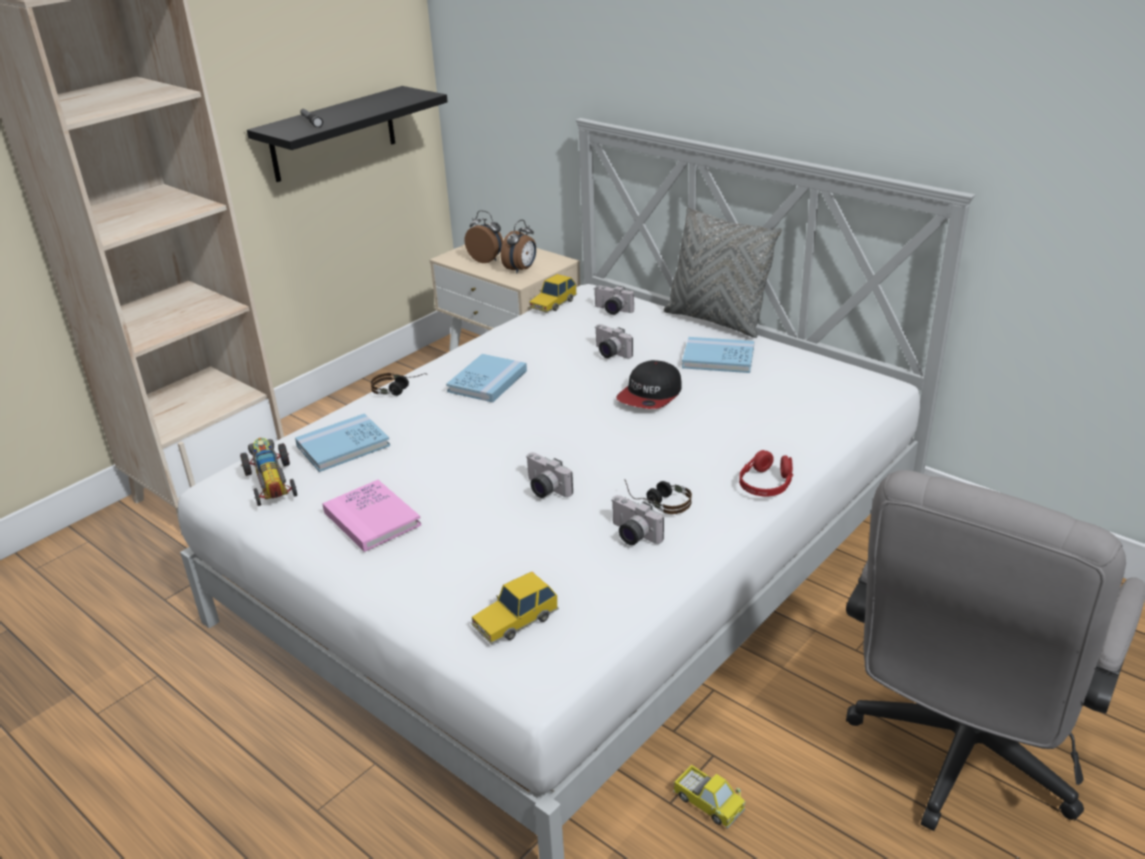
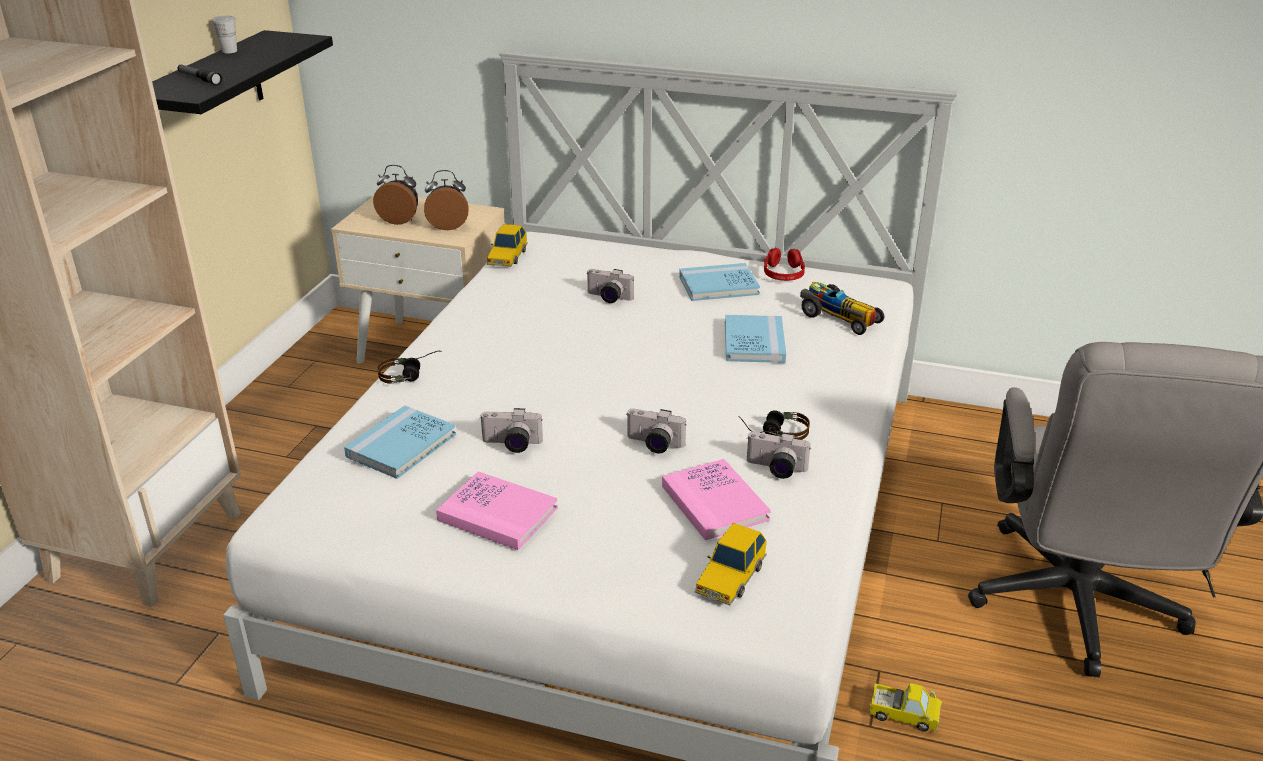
camera: 25 degrees left, 0 degrees up
(271, 480) = (345, 500): toy car -> toy car (838, 317)
(357, 101) = (229, 51): none -> white cup
(487, 381) = (504, 348): blue book -> blue book (754, 342)
(521, 270) = (448, 226): alarm clock -> alarm clock turned 105 degrees counterclockwise
(554, 552) = (714, 503): none -> pink book
(611, 311) = (575, 255): camera -> camera (511, 445)
(650, 395) = (683, 332): cap -> none
(716, 320) = (687, 249): grey pillow -> none
(766, 484) = (856, 395): red headphones -> red headphones (783, 274)

